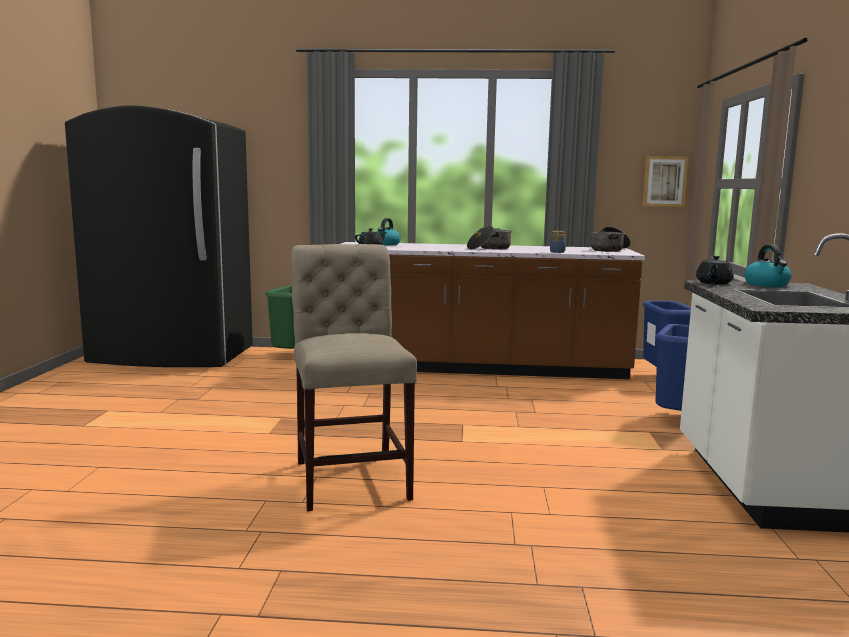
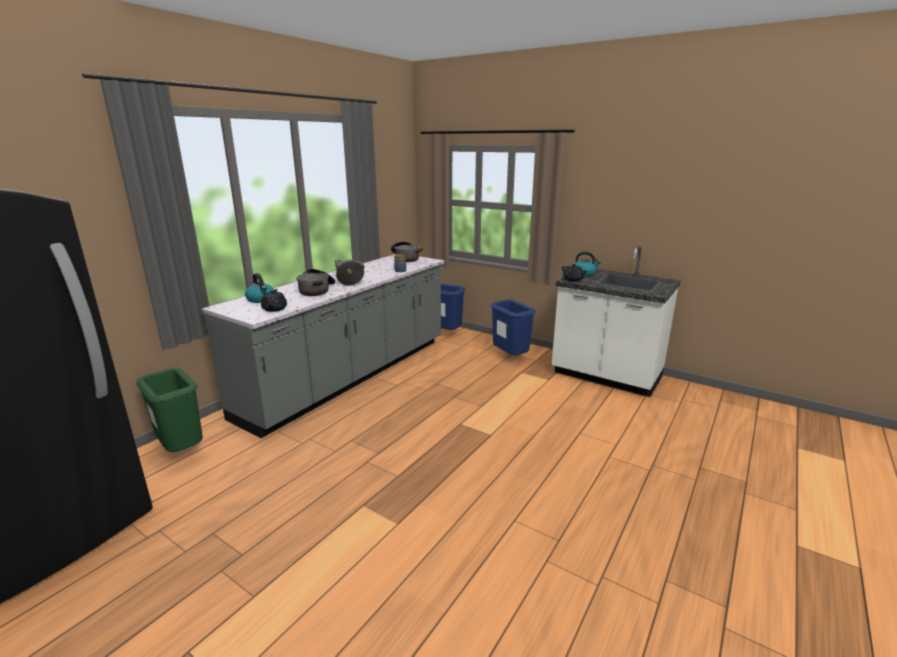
camera: 60 degrees left, 10 degrees up
(351, 476) = (523, 502): beige chair -> none
(437, 247) = (317, 290): none -> cooking pot
(480, 368) = (351, 376): brown counter -> grey counter
(664, 181) = (402, 200): picture -> none

